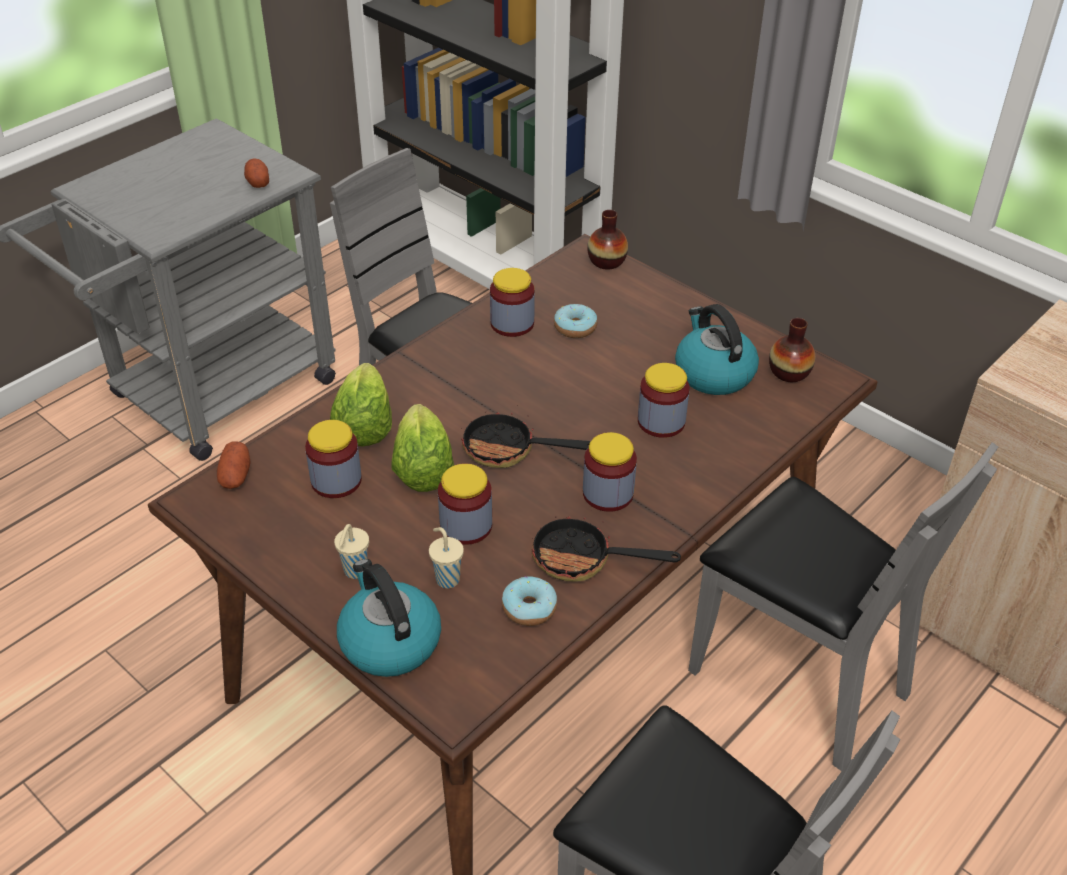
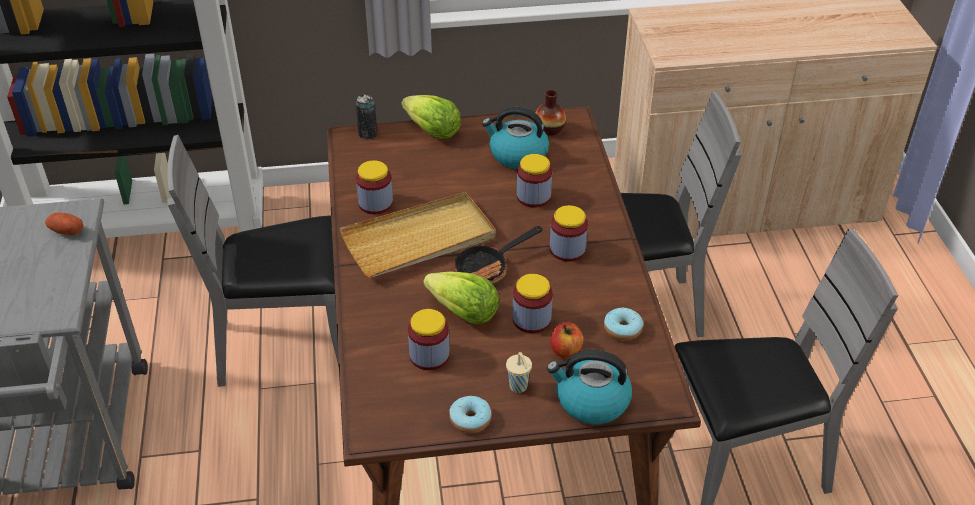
camera: 50 degrees left, 0 degrees up
(236, 475) = (369, 401): potato -> none
(364, 426) = (393, 318): lettuce -> lettuce (433, 131)
(446, 578) = (566, 350): beige cup -> apple
(495, 381) = (420, 239): none -> beige tray
(575, 328) = (412, 181): donut -> donut (470, 420)
(583, 560) = (608, 288): frying pan -> none
(606, 261) = (368, 134): vase -> can

